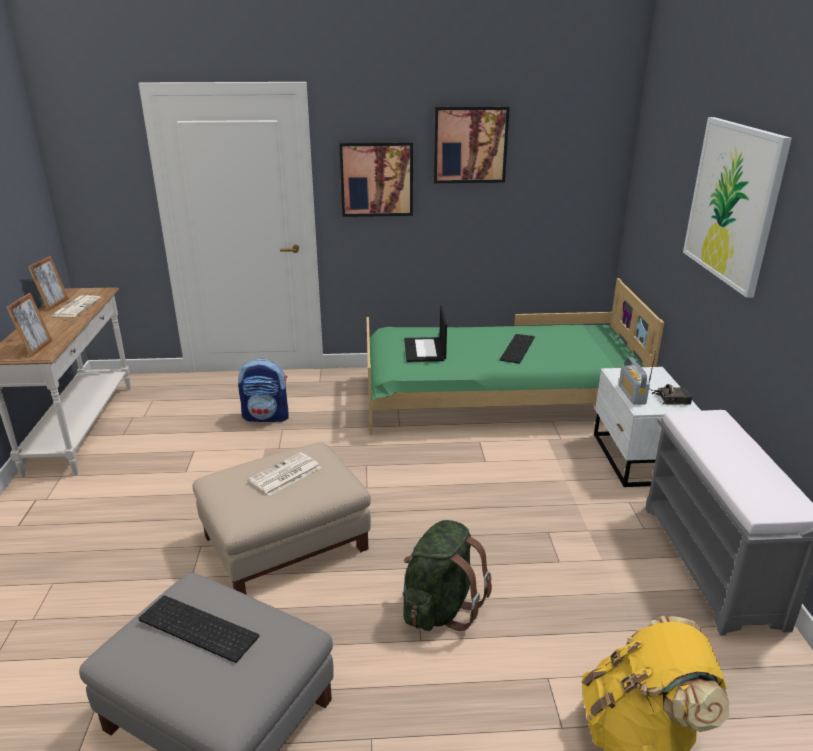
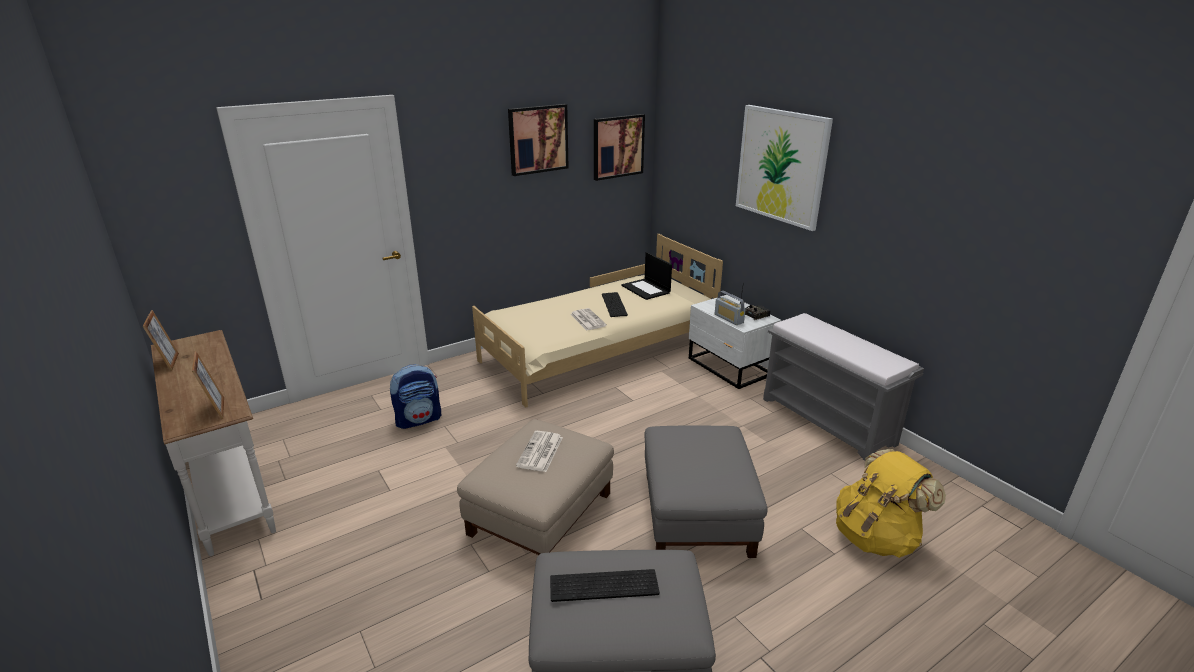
camera: 30 degrees left, 0 degrees up
(76, 307) = (201, 359): newspaper -> newspaper (587, 320)
(376, 179) = (464, 179): picture -> picture (618, 146)
(425, 350) = (545, 323): laptop -> laptop (646, 289)
(440, 608) = (698, 513): green backpack -> grey ottoman
(496, 400) = (599, 352): green bed -> beige bed

